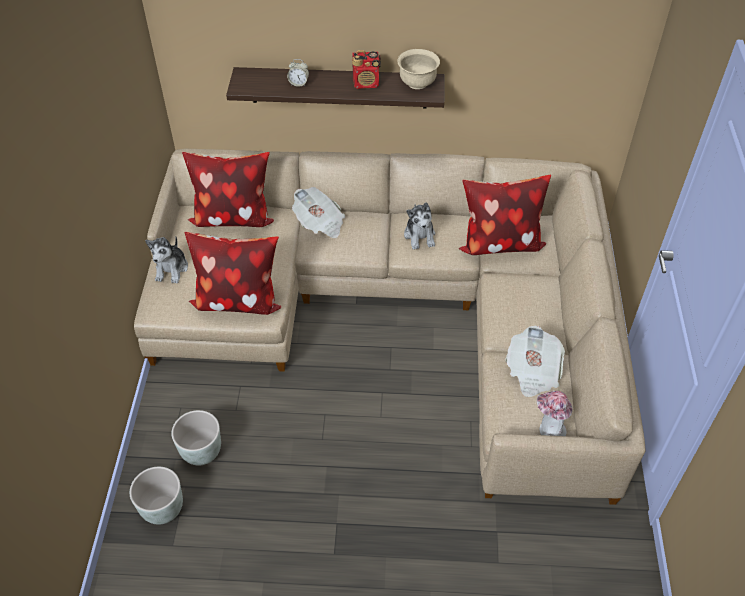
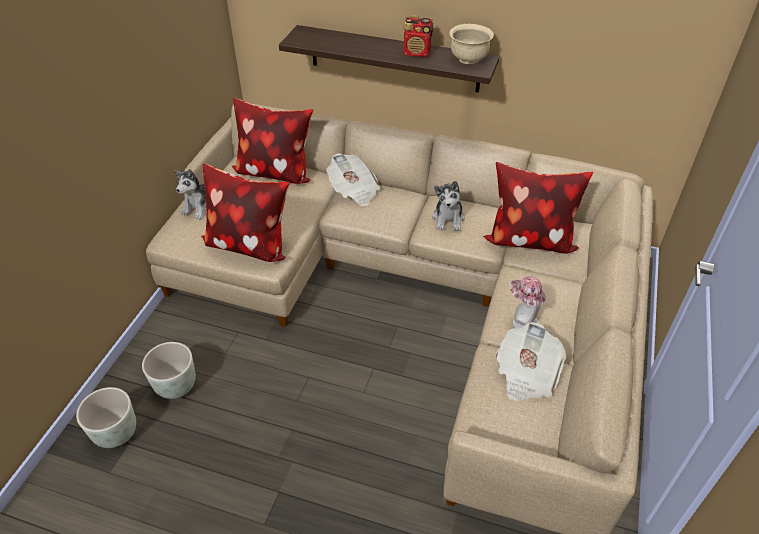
camera: 15 degrees right, 5 degrees down
(298, 83) = (351, 44): alarm clock -> none
(548, 429) = (526, 442): hat -> hat (522, 322)

